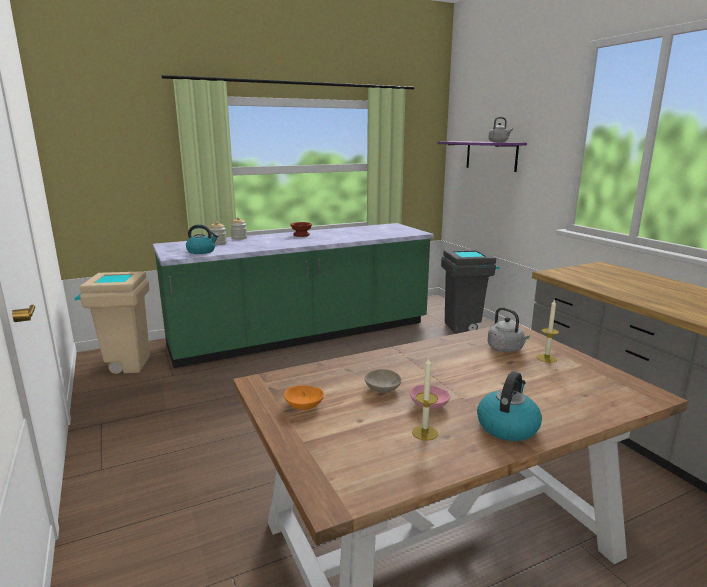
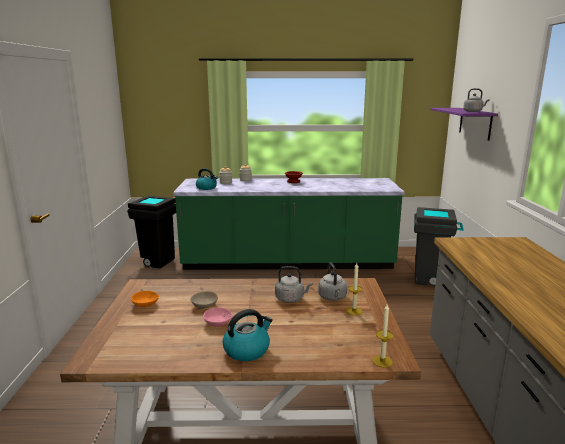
camera: 25 degrees right, 0 degrees up
(124, 366) = (156, 262): beige trash can -> black trash can
(424, 433) = (189, 339): candle -> candle (382, 361)
(468, 359) = (291, 299): none -> grey kettle

